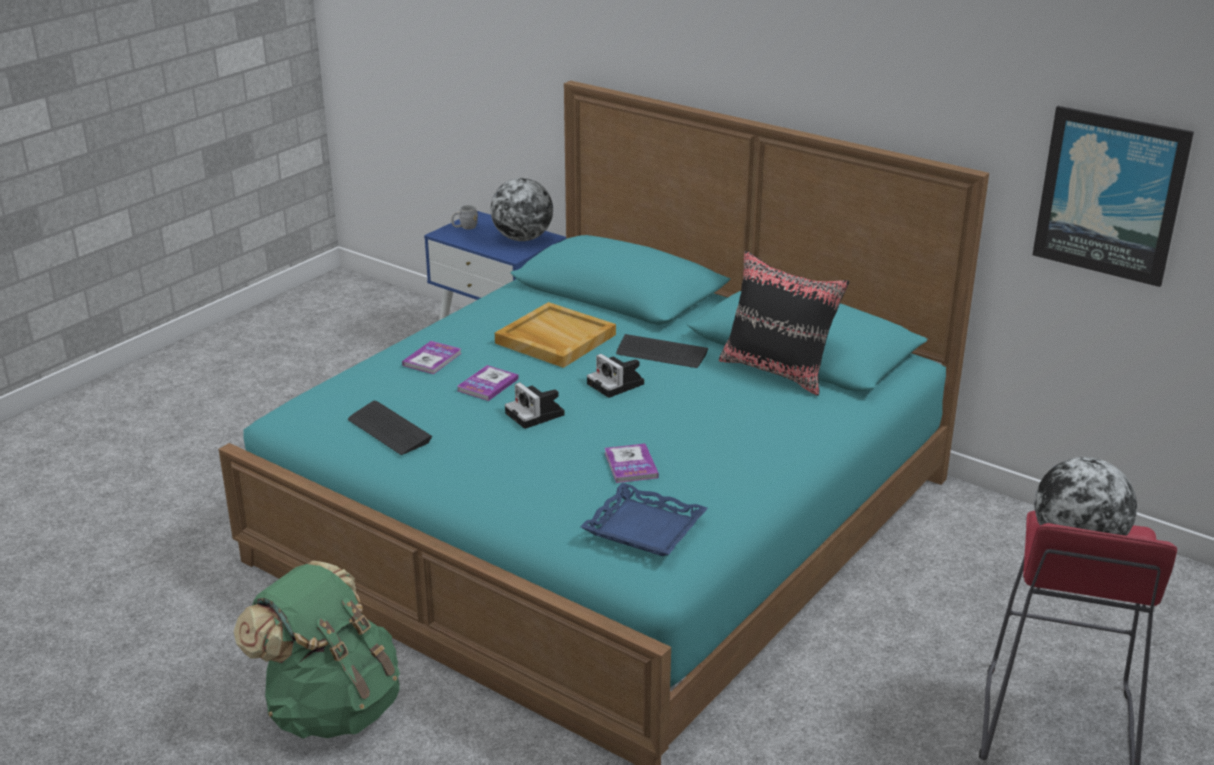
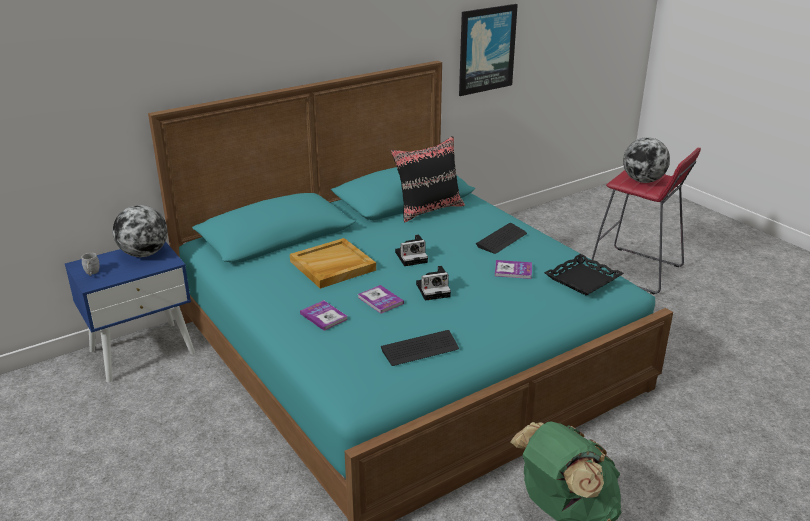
camera: 70 degrees left, 0 degrees up
(643, 528) = (583, 280): blue tray -> black tray
(661, 353) = (381, 236): keyboard -> keyboard (501, 239)

